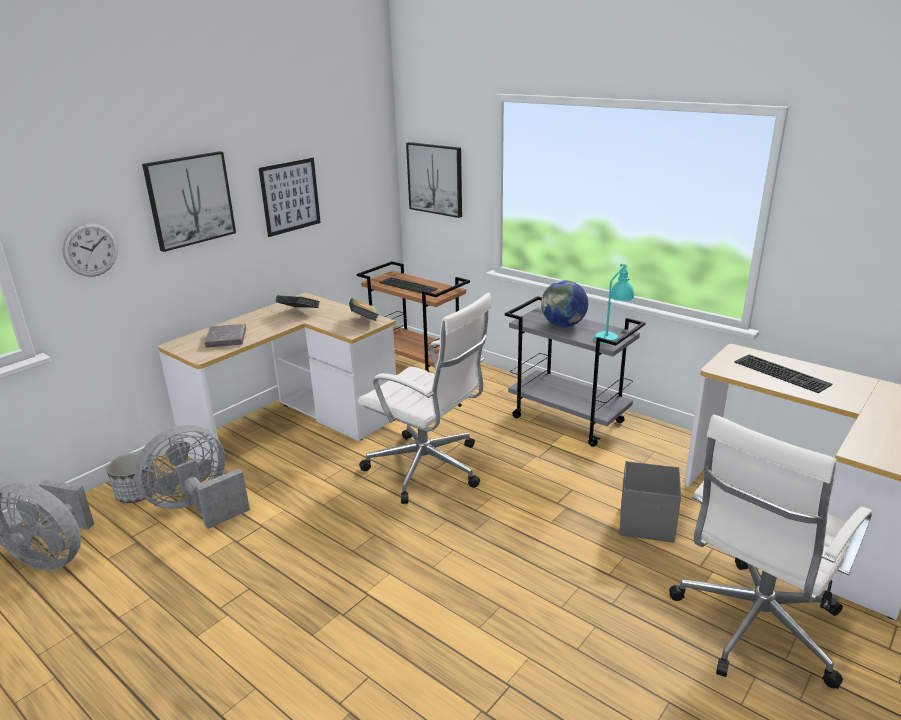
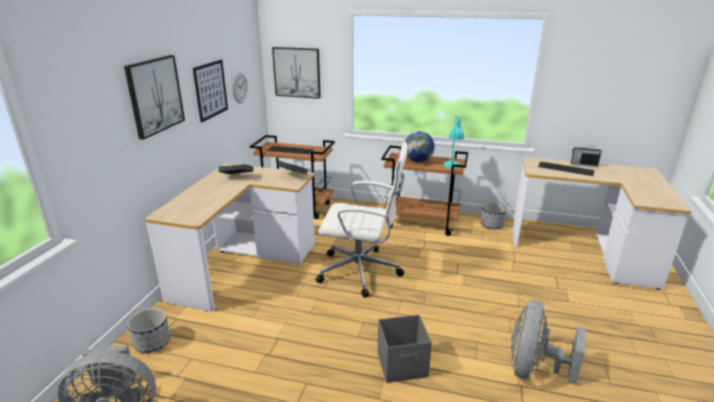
camera: 25 degrees left, 0 degrees up
(90, 249) = (94, 142): wall clock -> wall clock (240, 88)
(197, 507) = (214, 339): grey fan -> grey fan (533, 369)
(226, 339) = (200, 204): grey book -> none
(569, 419) = (421, 223): grey cart -> brown cart
(647, 524) = (514, 272): grey storage box -> grey storage box (403, 365)
(677, 445) = (492, 225): none -> planter
(754, 627) = (608, 312): white office chair -> none
(824, 371) = (583, 164): none -> radio

